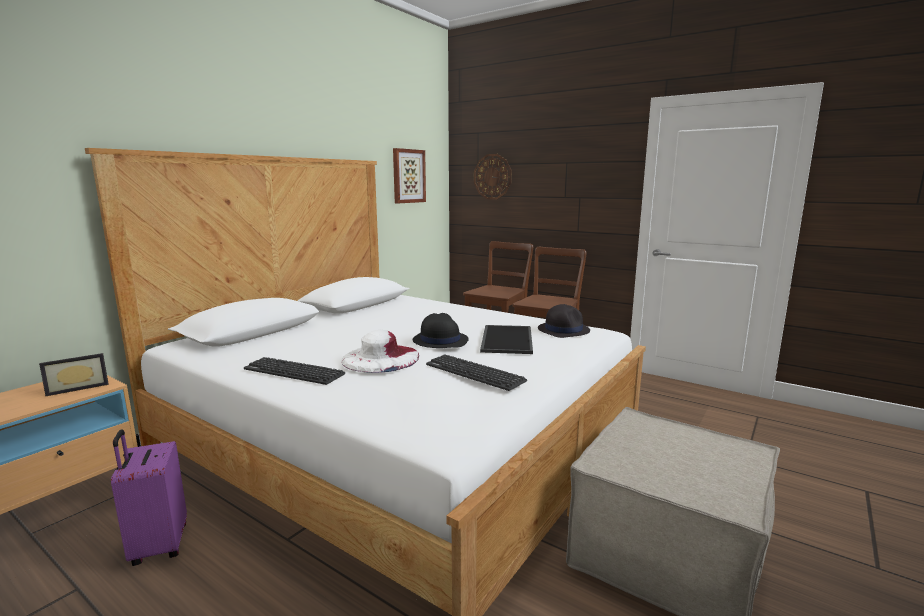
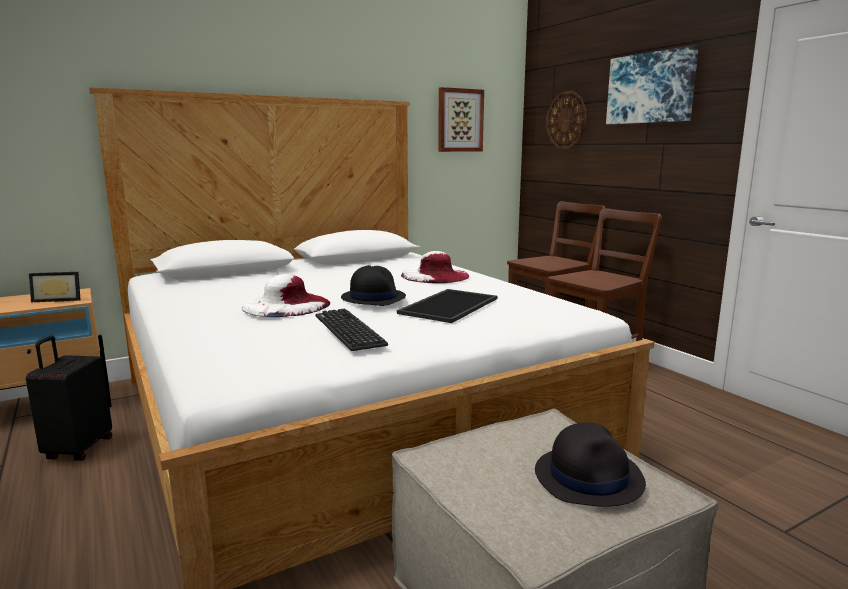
camera: 25 degrees right, 0 degrees up
(158, 546) = (78, 449): purple suitcase -> black suitcase
(294, 372) = (198, 306): keyboard -> none
(451, 313) = (435, 275): none -> white hat
(563, 330) = (537, 305): black hat -> black hat (589, 477)
(567, 156) = (650, 88): none -> picture

